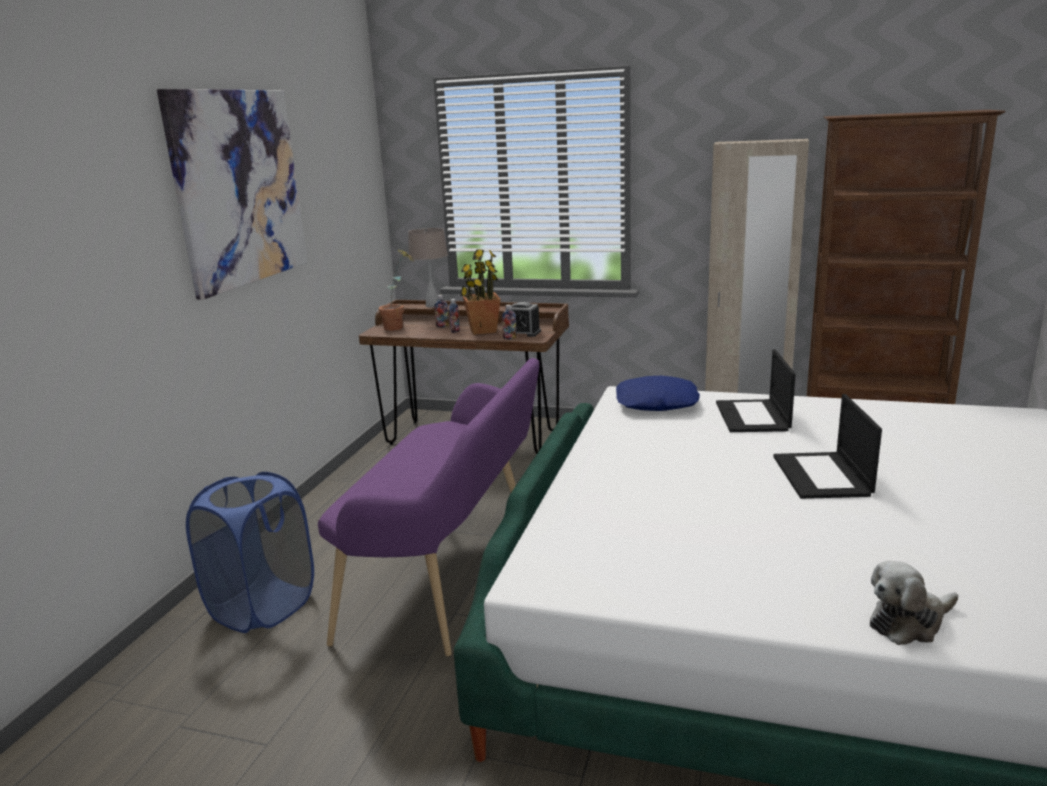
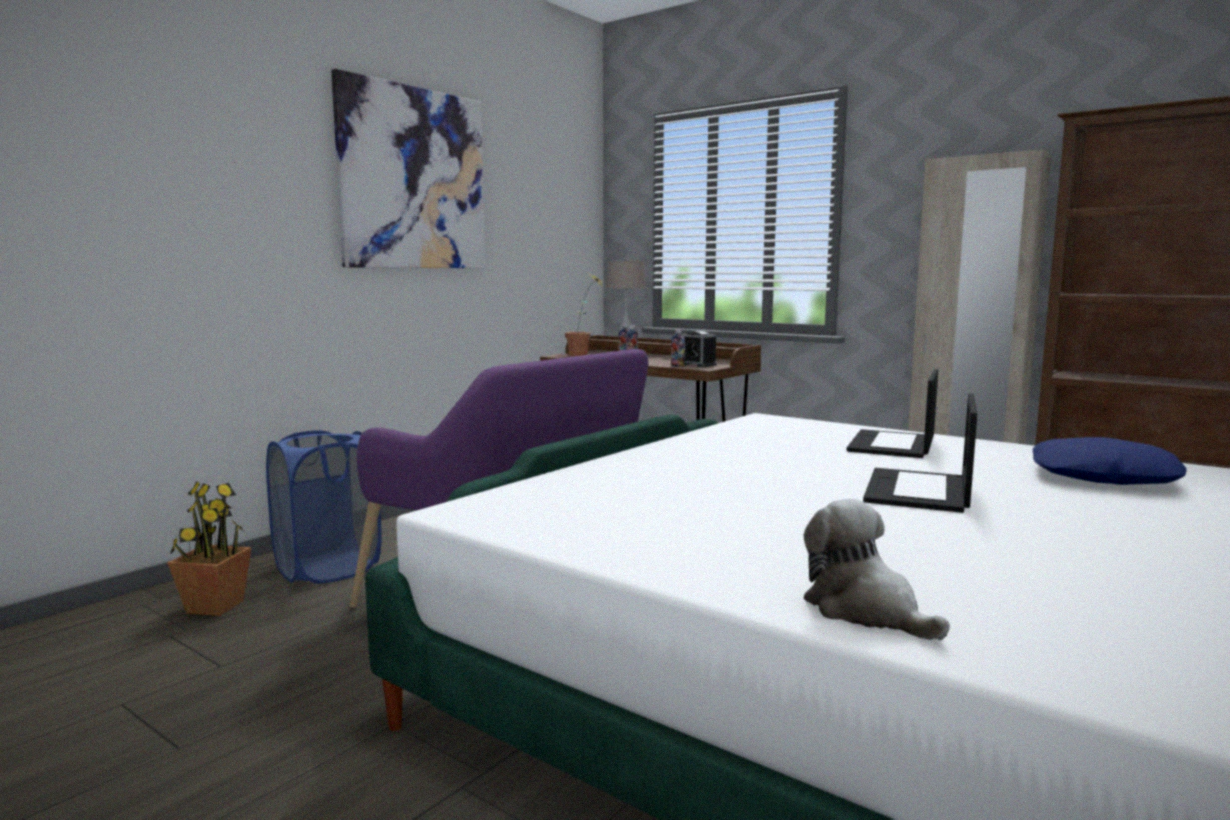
camera: 20 degrees right, 10 degrees down
(482, 330) = (659, 361): potted plant -> potted plant (214, 607)
(656, 403) = (790, 426): blue pillow -> blue pillow (1103, 477)
(909, 622) = (865, 611): plush toy -> plush toy turned 60 degrees clockwise

